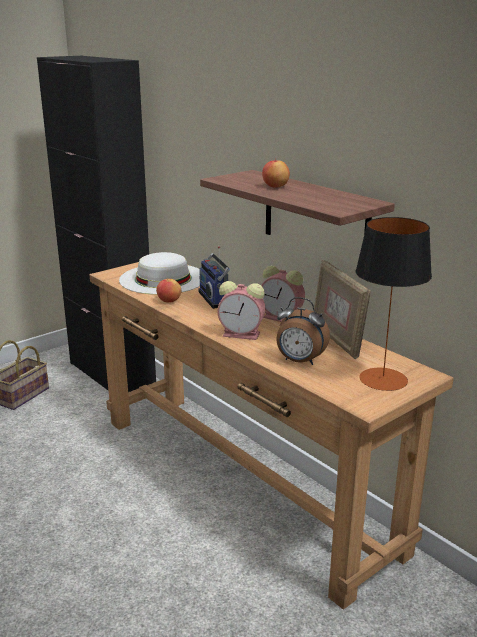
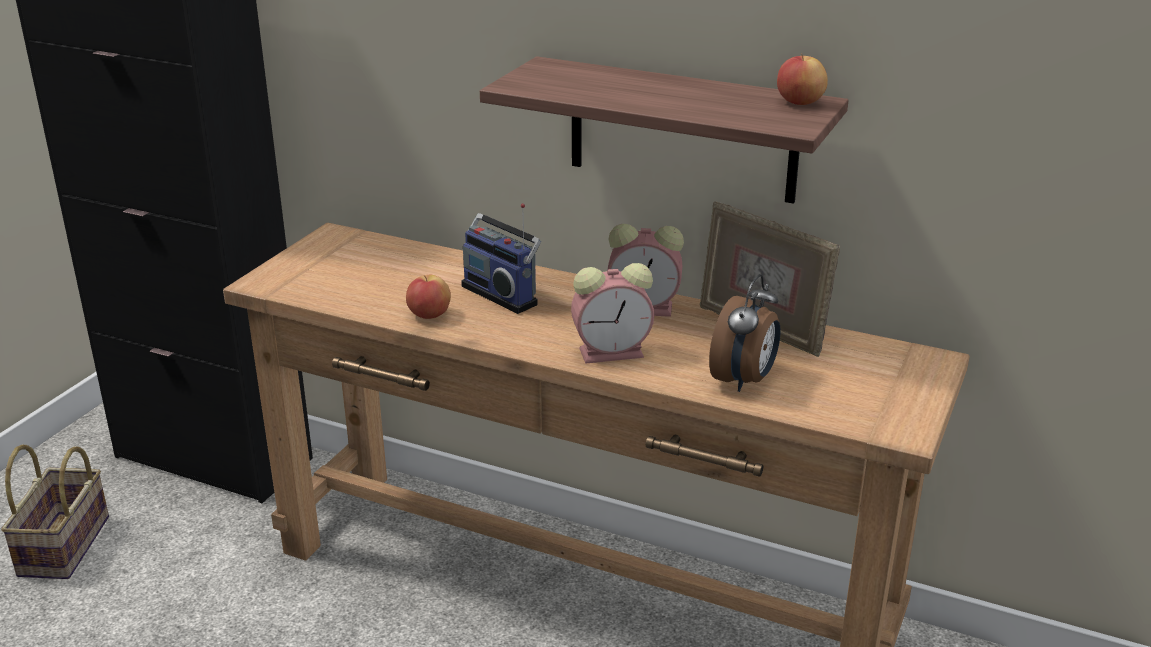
camera: 25 degrees left, 5 degrees up
(163, 278) = (373, 272): white hat -> none
(275, 186) = (629, 90): apple -> apple (799, 103)
(299, 361) = (744, 380): alarm clock -> alarm clock turned 60 degrees counterclockwise
(383, 379) = (885, 381): table lamp -> none

